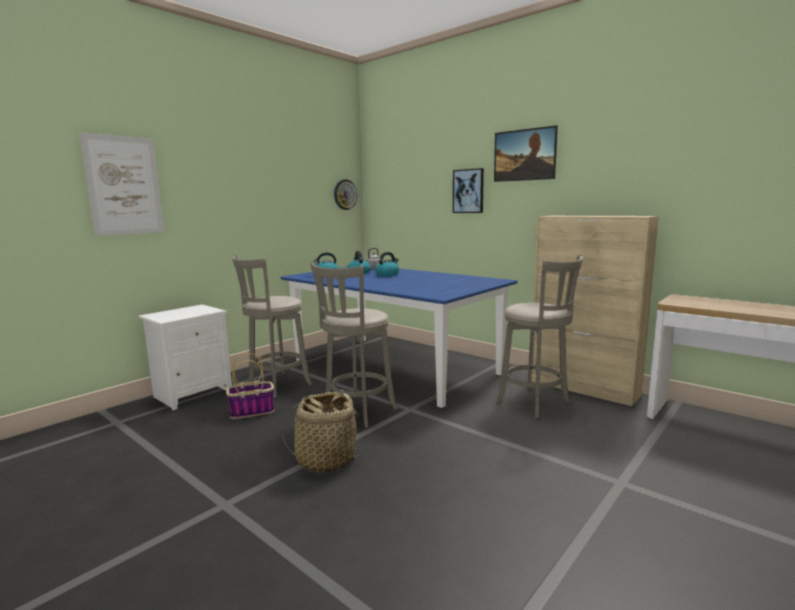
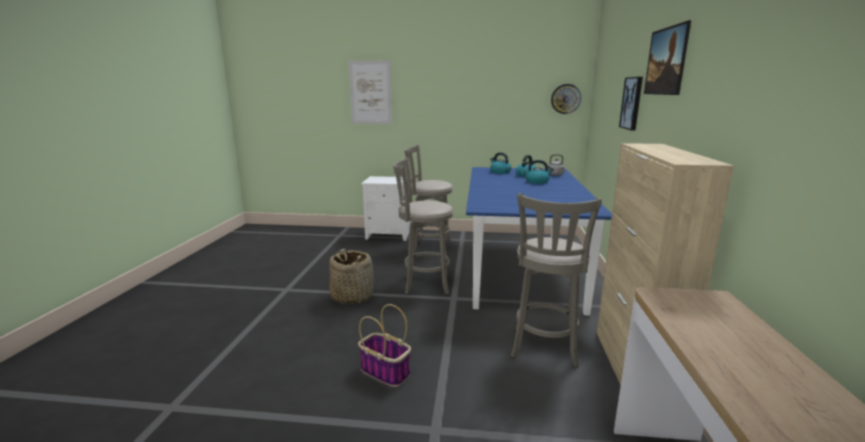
camera: 55 degrees right, 5 degrees up
(252, 411) = (387, 256): basket -> basket (386, 372)

